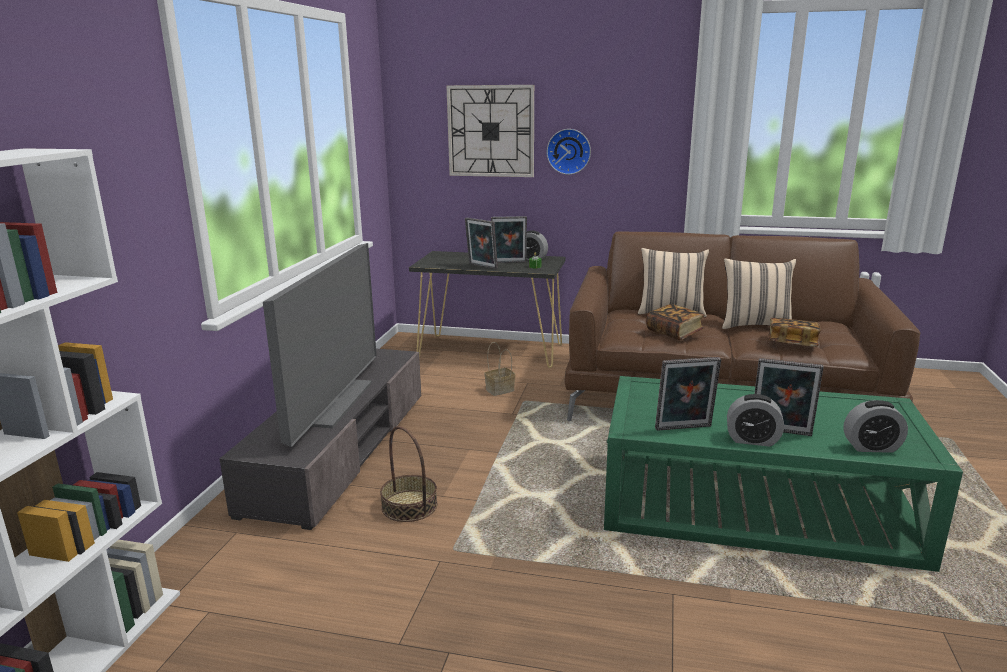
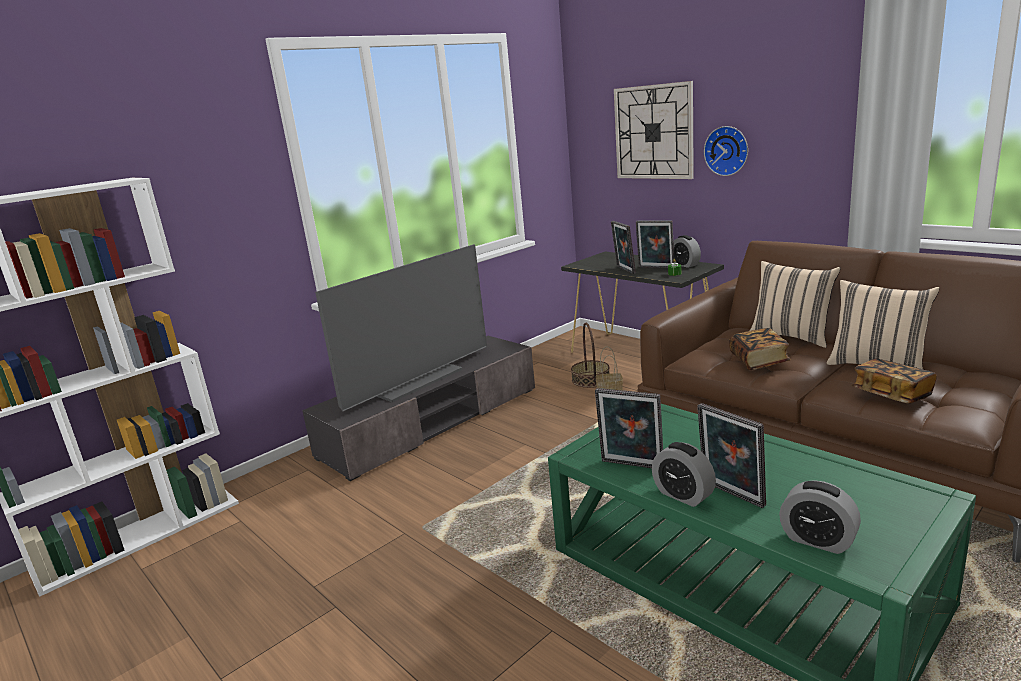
camera: 35 degrees right, 0 degrees up
(409, 506) = (430, 481): basket -> basket (591, 379)

